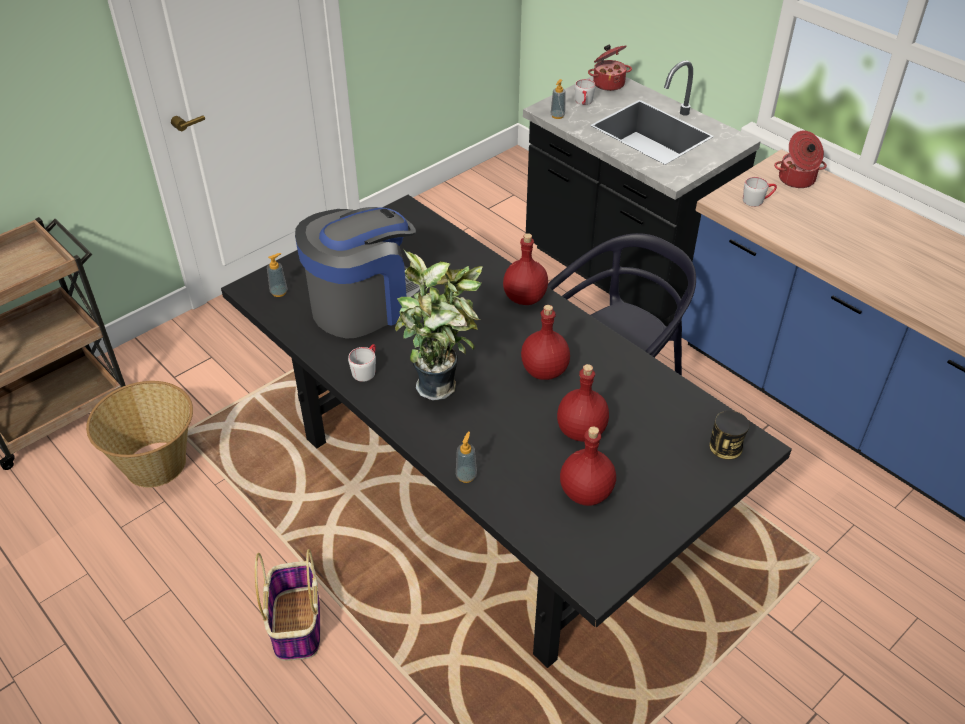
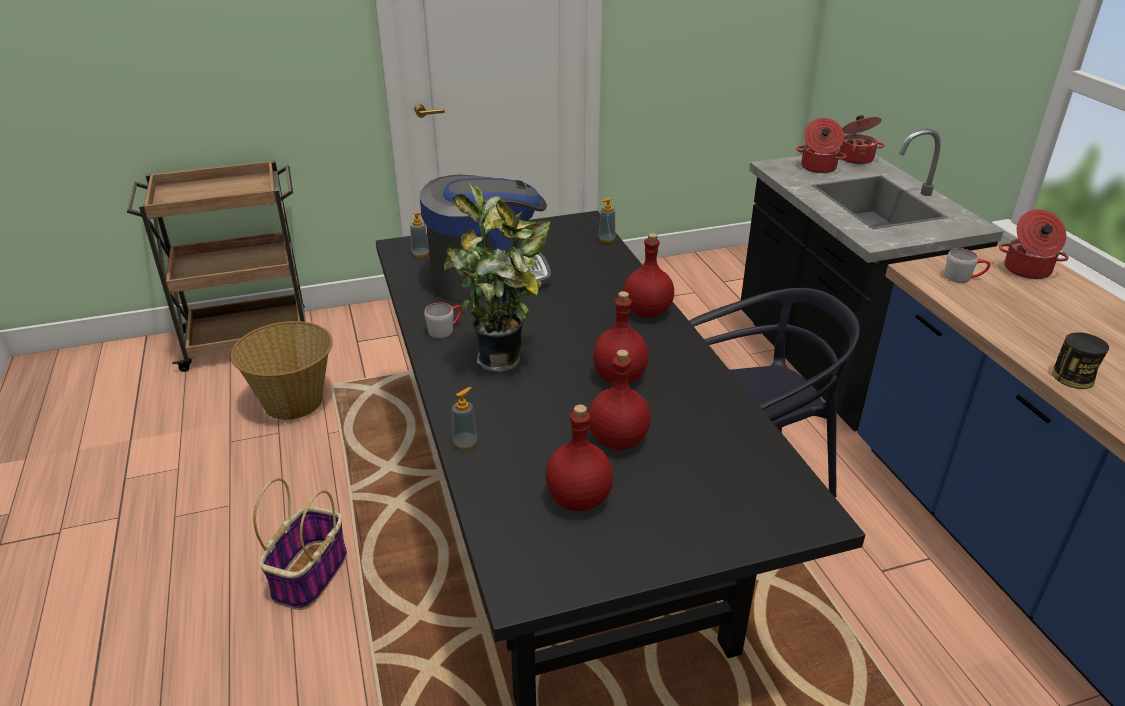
camera: 25 degrees right, 10 degrees down
(557, 116) = (782, 172): soap dispenser -> soap dispenser (606, 239)
(584, 103) = (818, 168): grey mug -> cooking pot
(725, 447) = (778, 506): can -> can (1072, 377)

